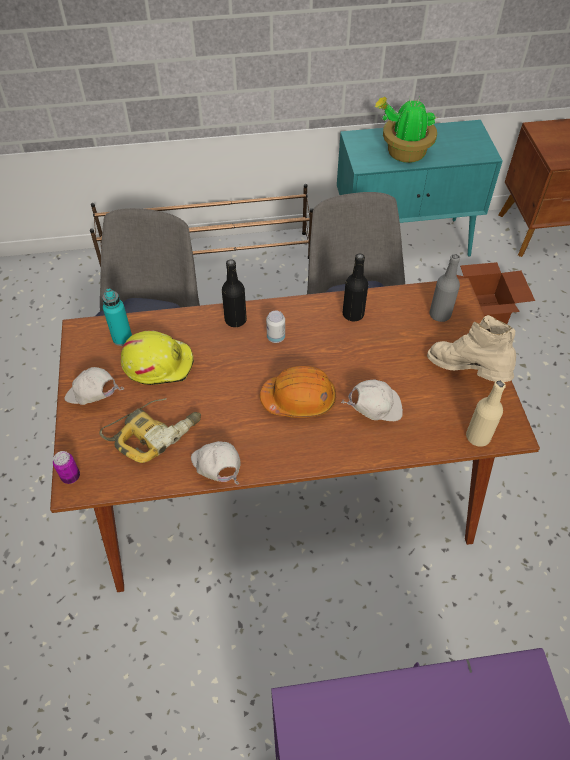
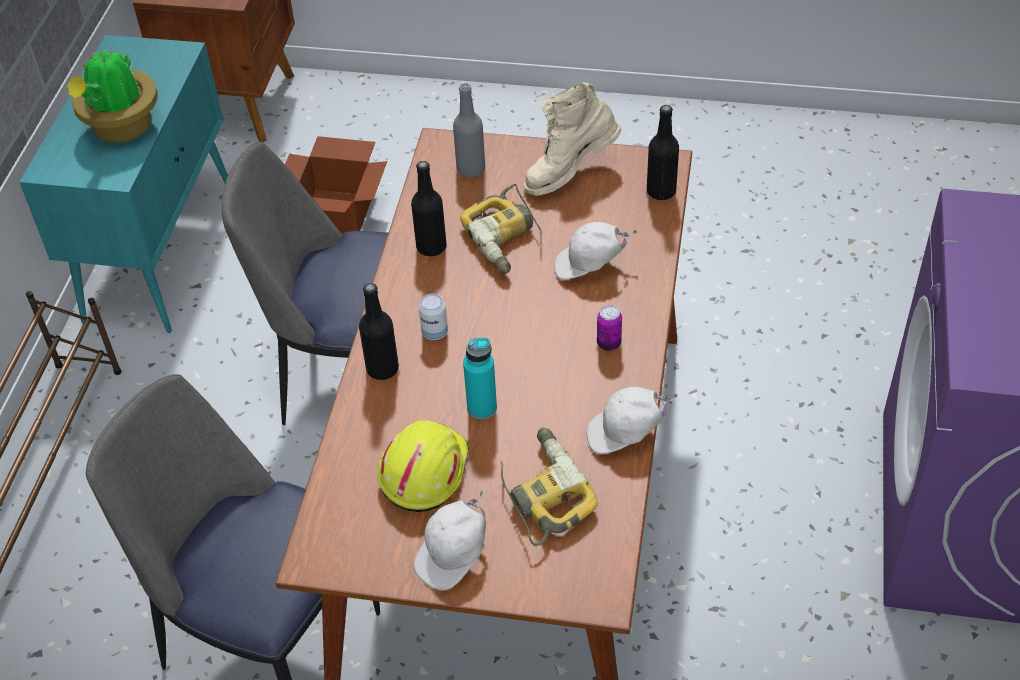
camera: 70 degrees left, 5 degrees down
(70, 476) = (583, 599): can -> can (609, 343)
(122, 338) = (354, 507): turquoise bottle -> turquoise bottle (482, 408)
(299, 399) = (548, 332): orange hard hat -> none
(374, 409) = (590, 266): white cap -> white cap turned 105 degrees counterclockwise
(380, 352) = (506, 238): none -> power drill
(478, 437) = (661, 191): beige bottle -> black bottle

